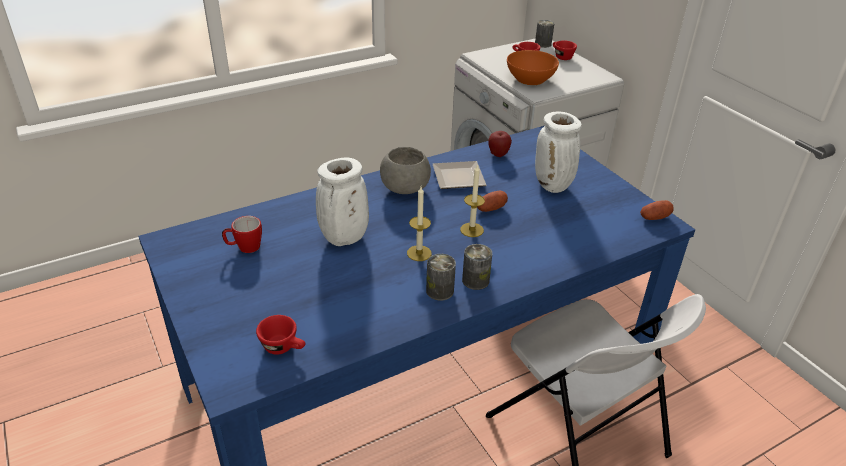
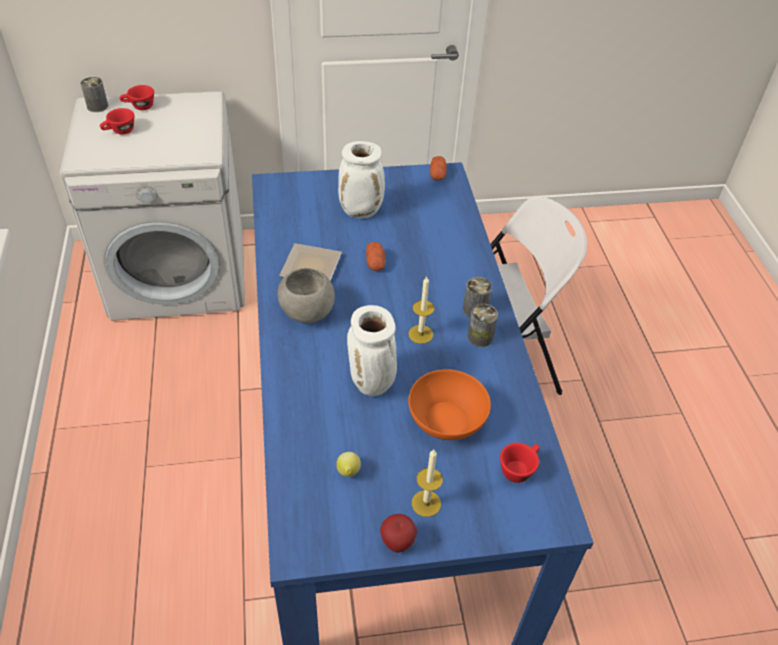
camera: 70 degrees left, 10 degrees up
(244, 248) = (348, 473): mug -> lemon
(472, 230) = (402, 287): candle -> candle (426, 503)
(498, 155) = (286, 225): apple -> apple (397, 543)
(530, 79) = (171, 145): orange bowl -> orange bowl (446, 419)

